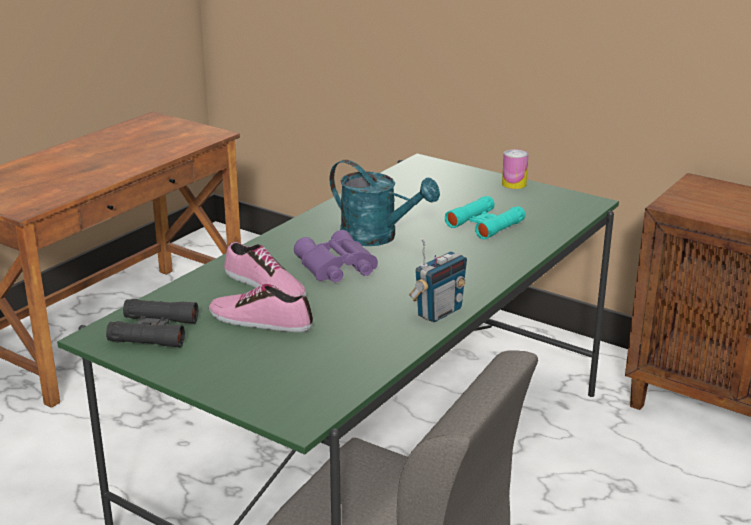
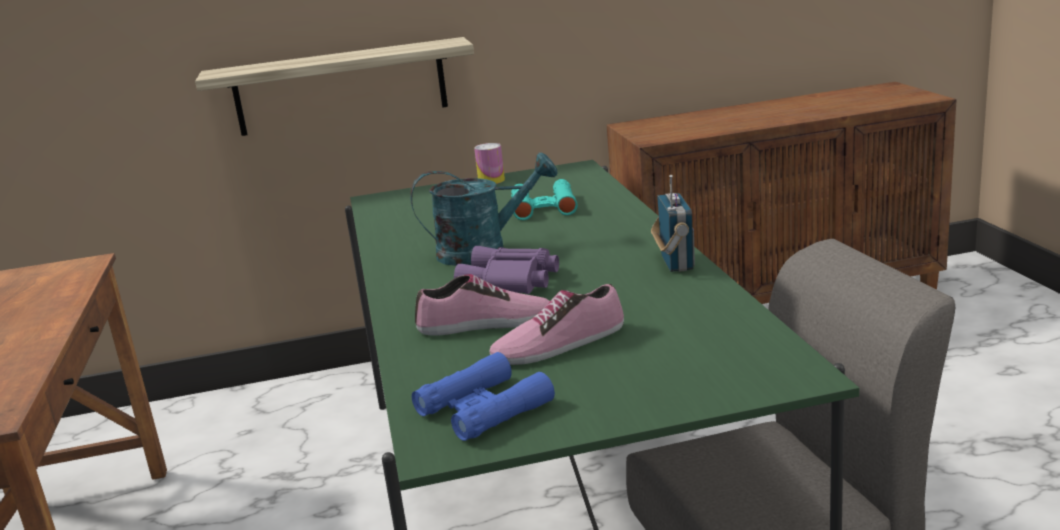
camera: 45 degrees left, 5 degrees down
(154, 331) = (483, 409): black binoculars -> blue binoculars
(465, 59) = (340, 87): none -> shelf

